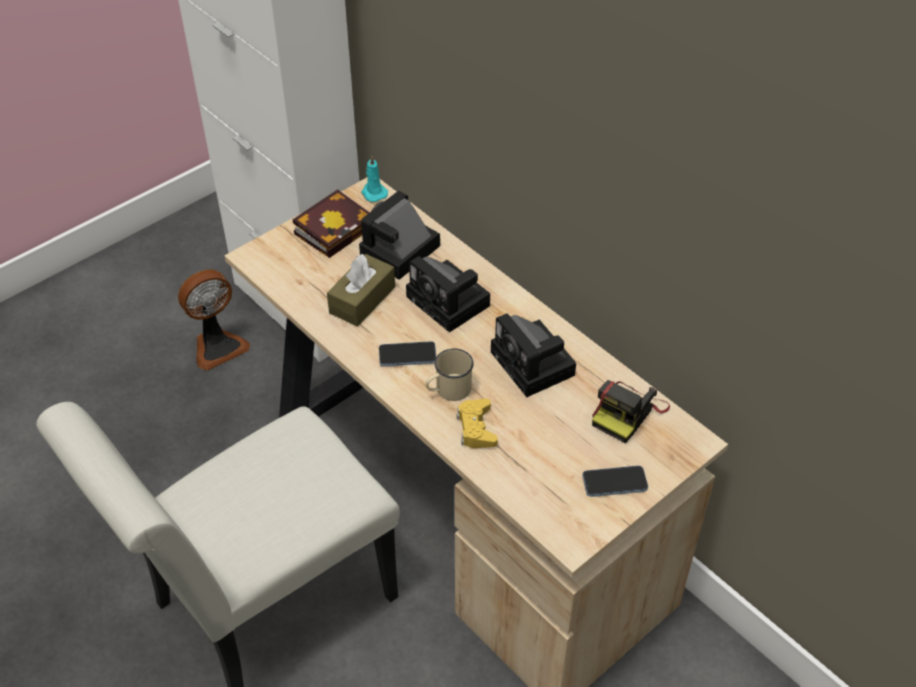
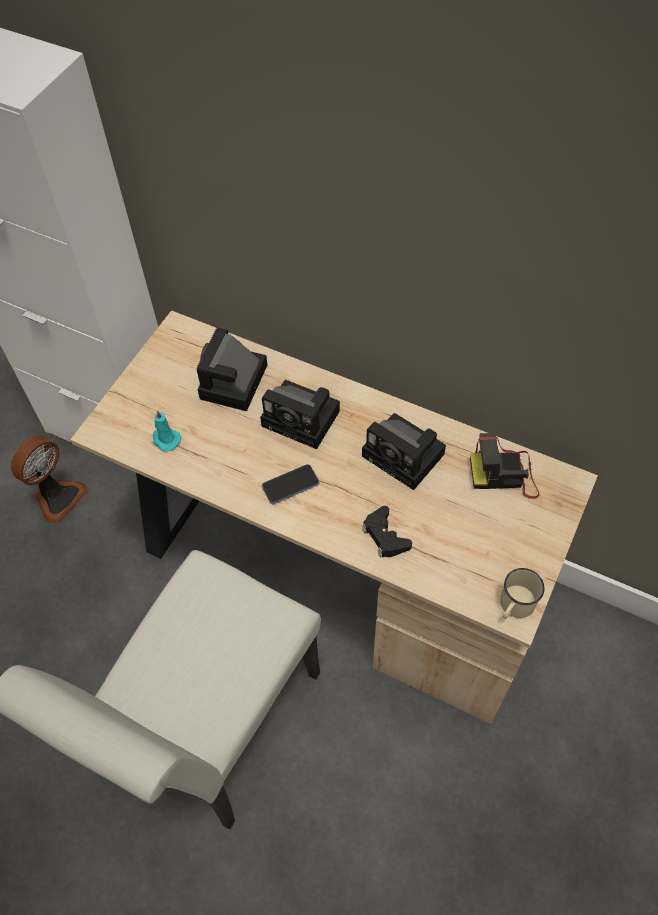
camera: 20 degrees left, 10 degrees up
(335, 228) = (163, 377): book -> none
(362, 300) = (223, 443): brown tissue box -> none
(373, 193) = (181, 330): turquoise candle -> turquoise candle (165, 439)
(448, 390) = (343, 507): beige mug -> beige mug (514, 606)
(476, 428) = (385, 536): yellow game controller -> black game controller
(614, 482) = (525, 546): phone -> none
(628, 412) = (504, 474): camera -> camera turned 75 degrees clockwise

